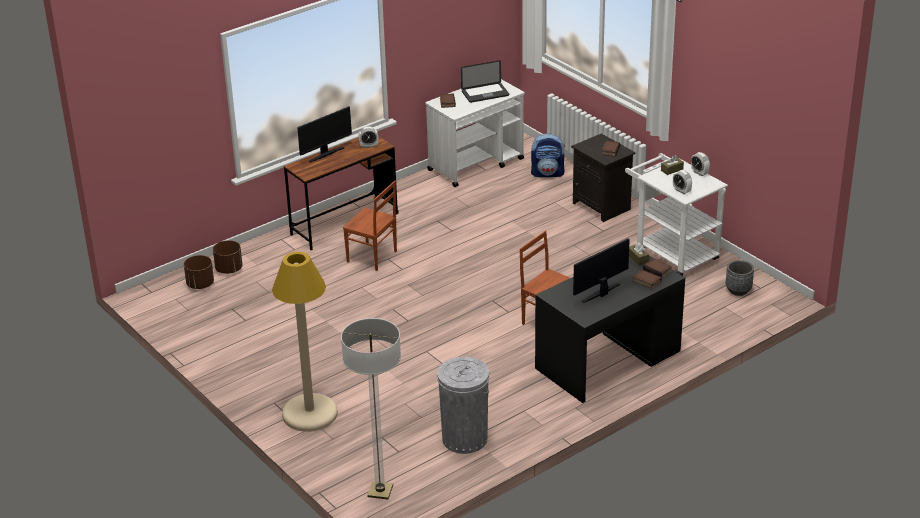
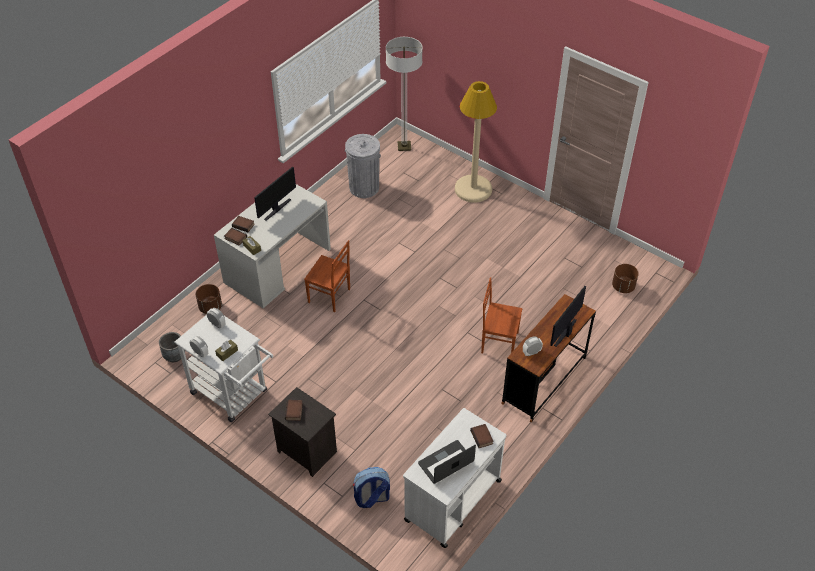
camera: 165 degrees right, 15 degrees up
(229, 269) = (611, 307): brown planter -> brown planter (210, 307)
(608, 360) = (277, 265): black desk -> white desk

